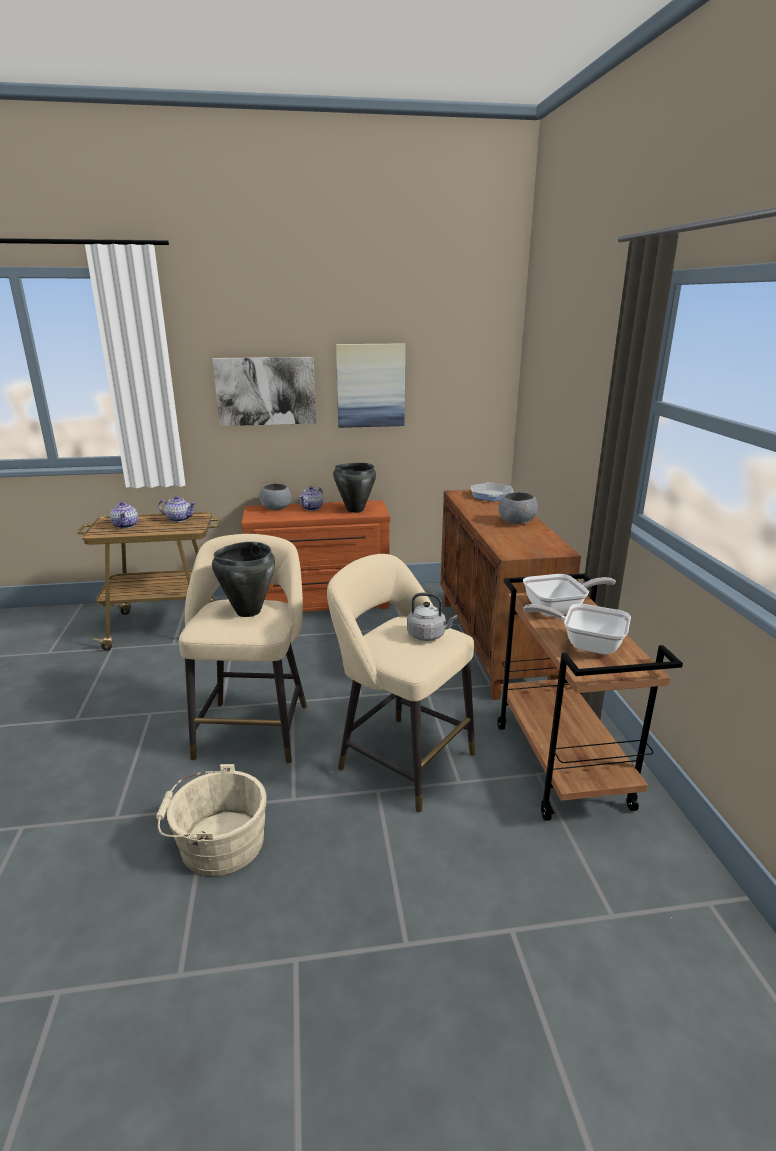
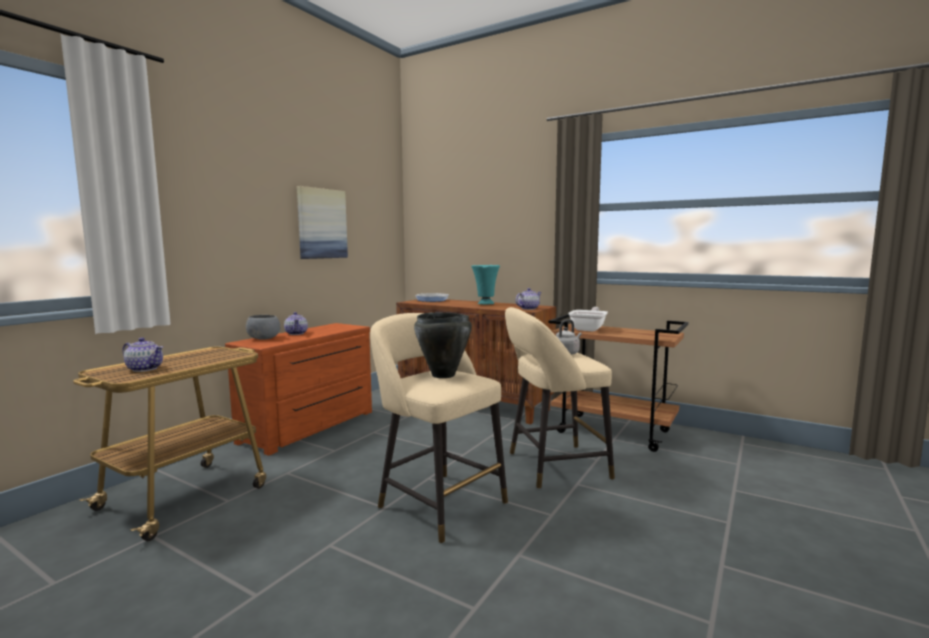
camera: 50 degrees left, 15 degrees down
(179, 519) = (197, 355): teapot -> teapot (528, 308)
(217, 843) = (569, 562): beige bucket -> none
(266, 391) = (242, 223): picture -> none
(354, 510) = (334, 328): black cooking pot -> none
(515, 522) = (485, 304): grey bowl -> turquoise vase
(585, 644) = (634, 333): frying pan -> none

